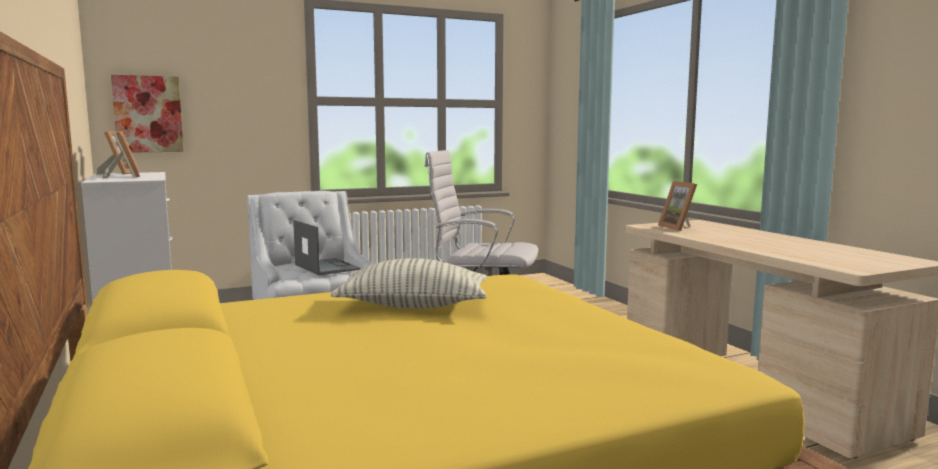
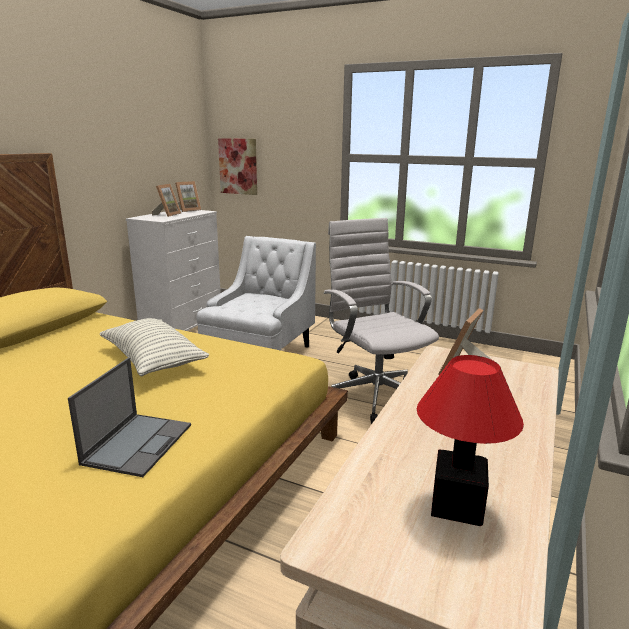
camera: 50 degrees right, 10 degrees up
(326, 267) = (253, 304): laptop -> laptop (138, 443)
(835, 252) = (456, 507): none -> table lamp

